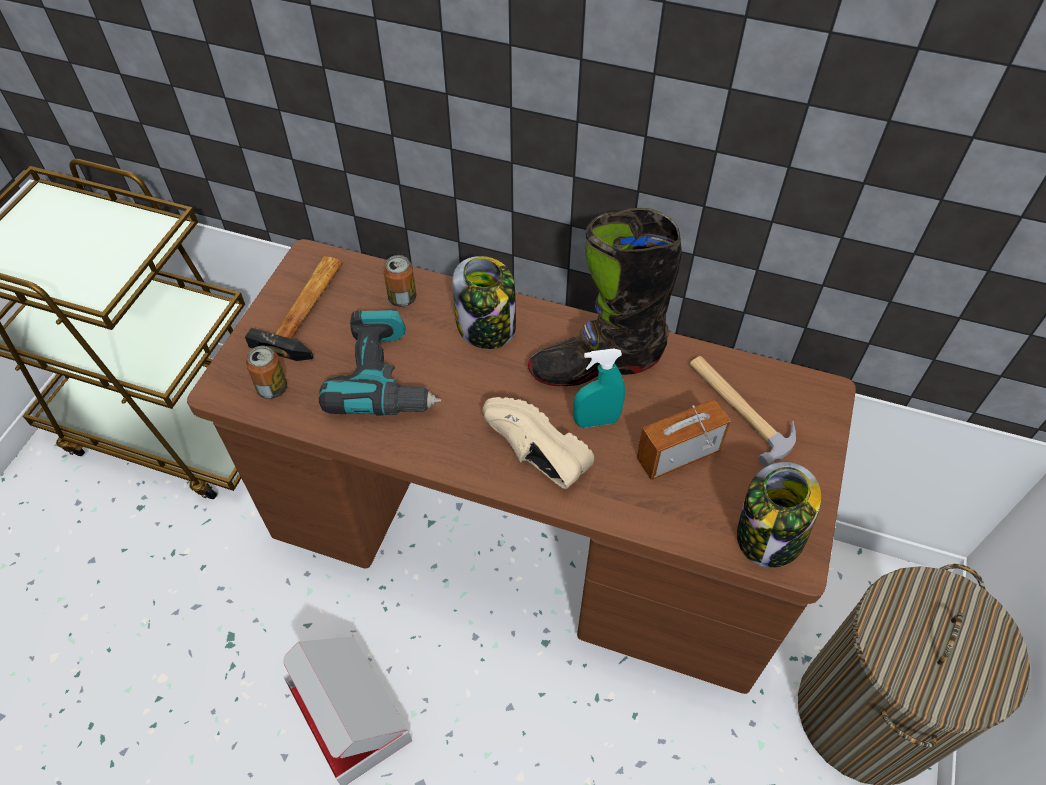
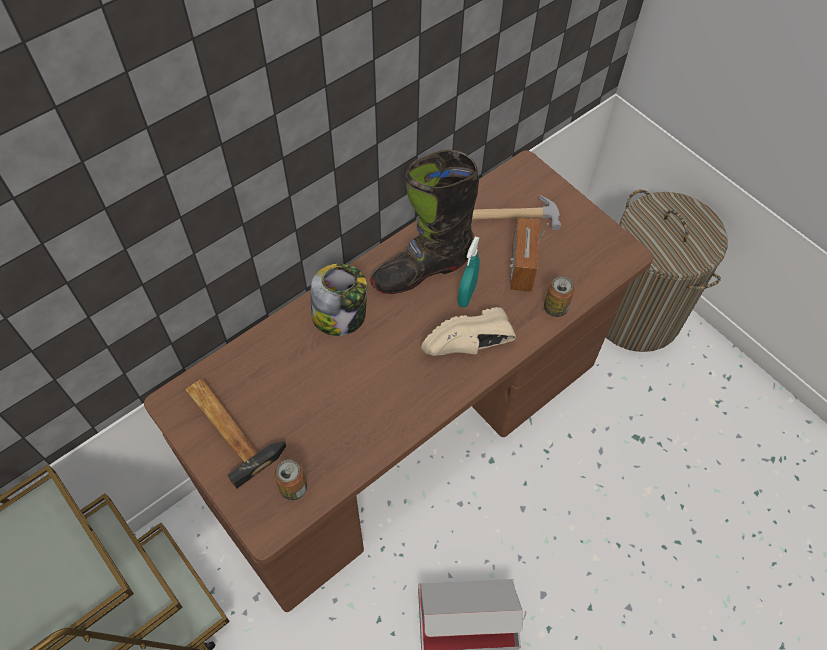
camera: 60 degrees left, 5 degrees up
(385, 378) = (340, 404): power drill -> none
(402, 298) = (270, 356): can -> can (555, 308)
(596, 365) = (421, 270): black boot -> black boot turned 45 degrees clockwise
(769, 537) = (605, 256): jar -> none

